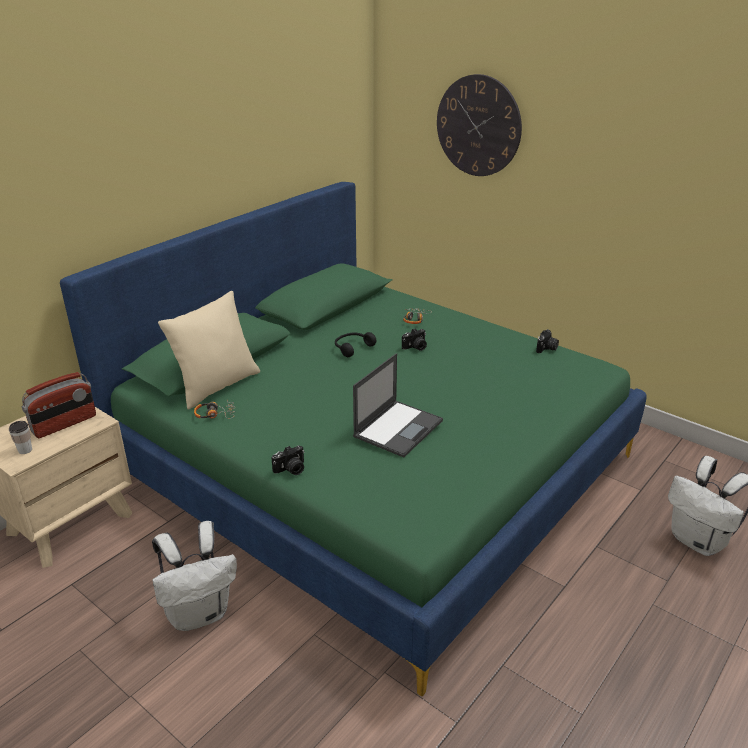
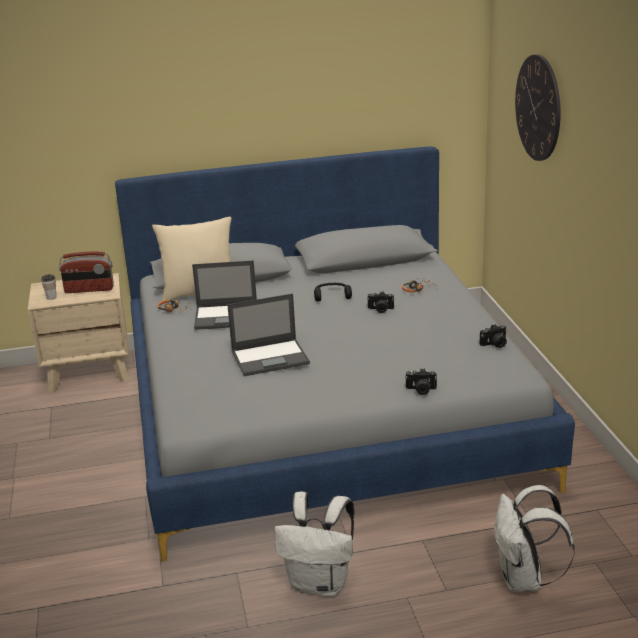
camera: 40 degrees right, 5 degrees down
(200, 613) = (97, 453): white backpack -> white backpack (320, 583)
(286, 401) = (227, 316): none -> laptop
(291, 470) = (168, 358): camera -> camera (421, 390)
(373, 466) = (323, 413): green bed -> grey bed

